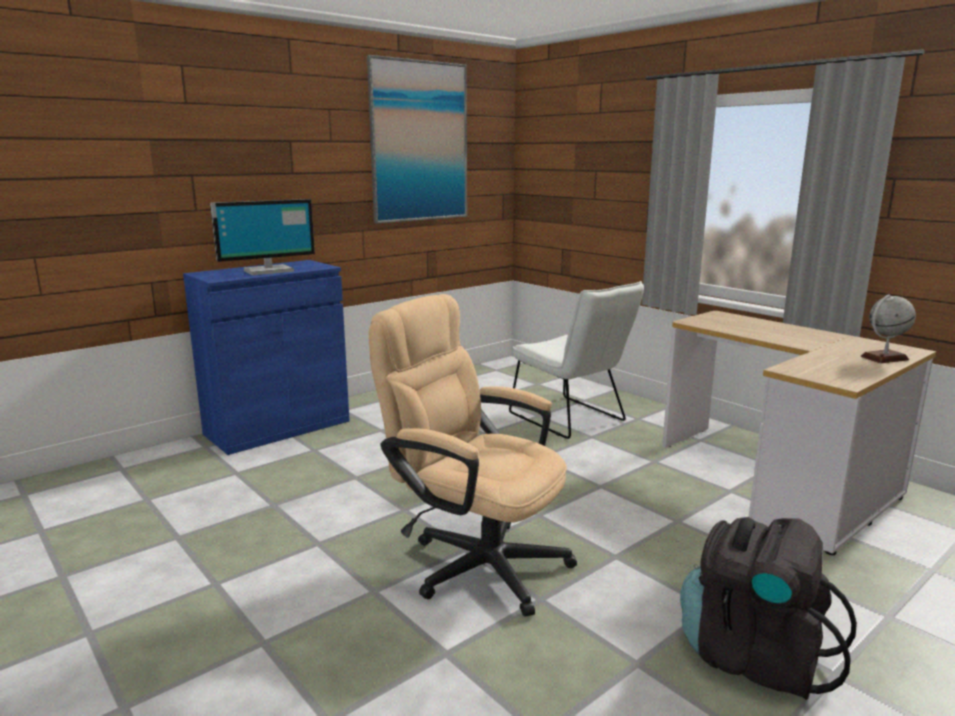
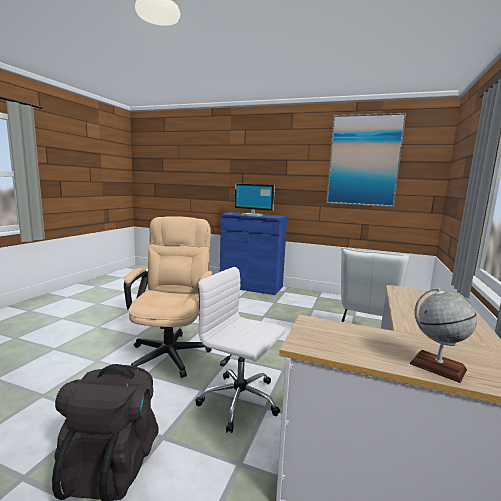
camera: 60 degrees right, 5 degrees down
(657, 534) = (241, 401): none -> white office chair

